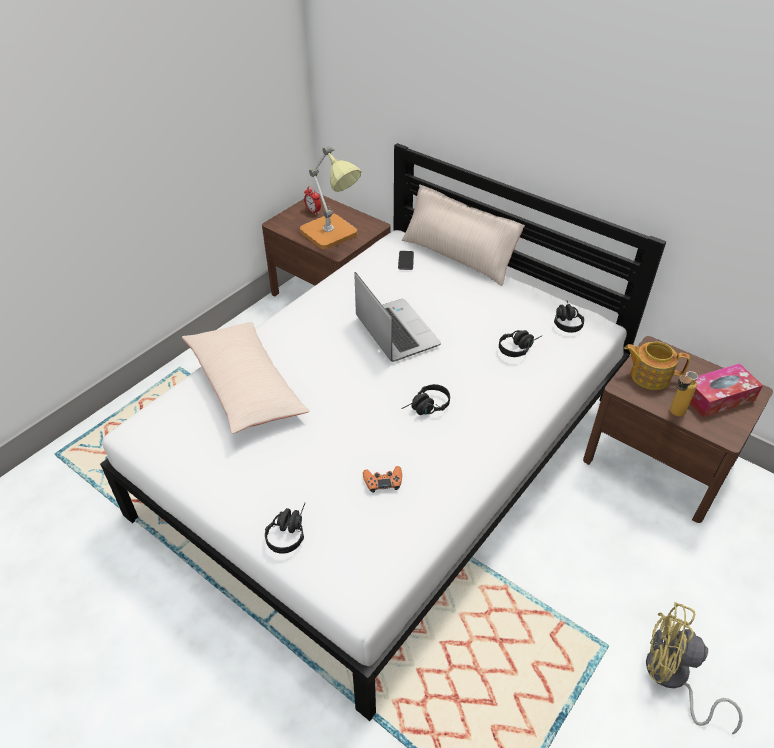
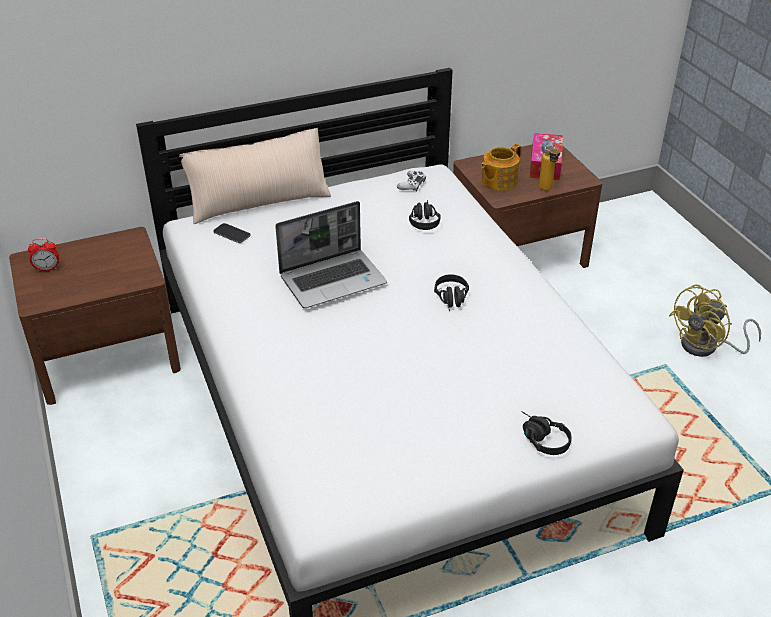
camera: 60 degrees left, 5 degrees down
(245, 386) = (318, 409): beige pillow -> none
(333, 236) = (114, 271): table lamp -> none
(383, 481) = (520, 359): orange game controller -> none
(395, 331) = (333, 279): laptop -> laptop turned 150 degrees clockwise
(565, 321) = (411, 184): black headphones -> white game controller

